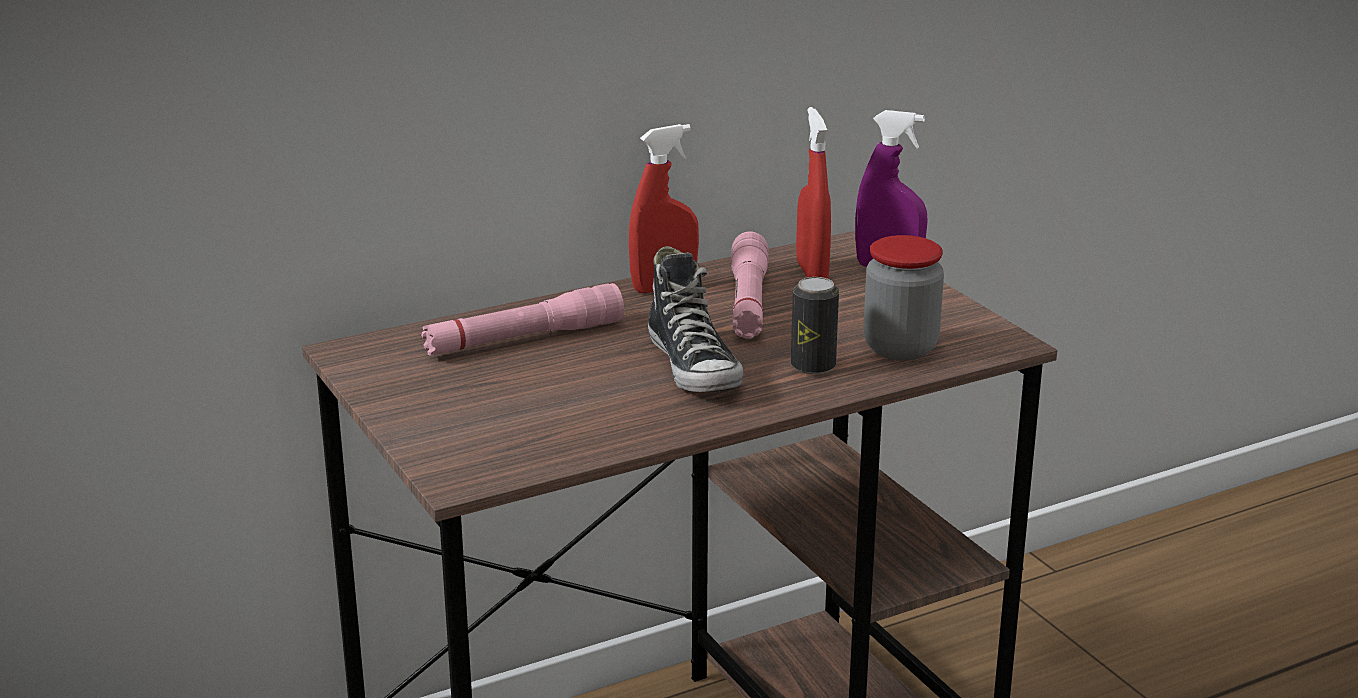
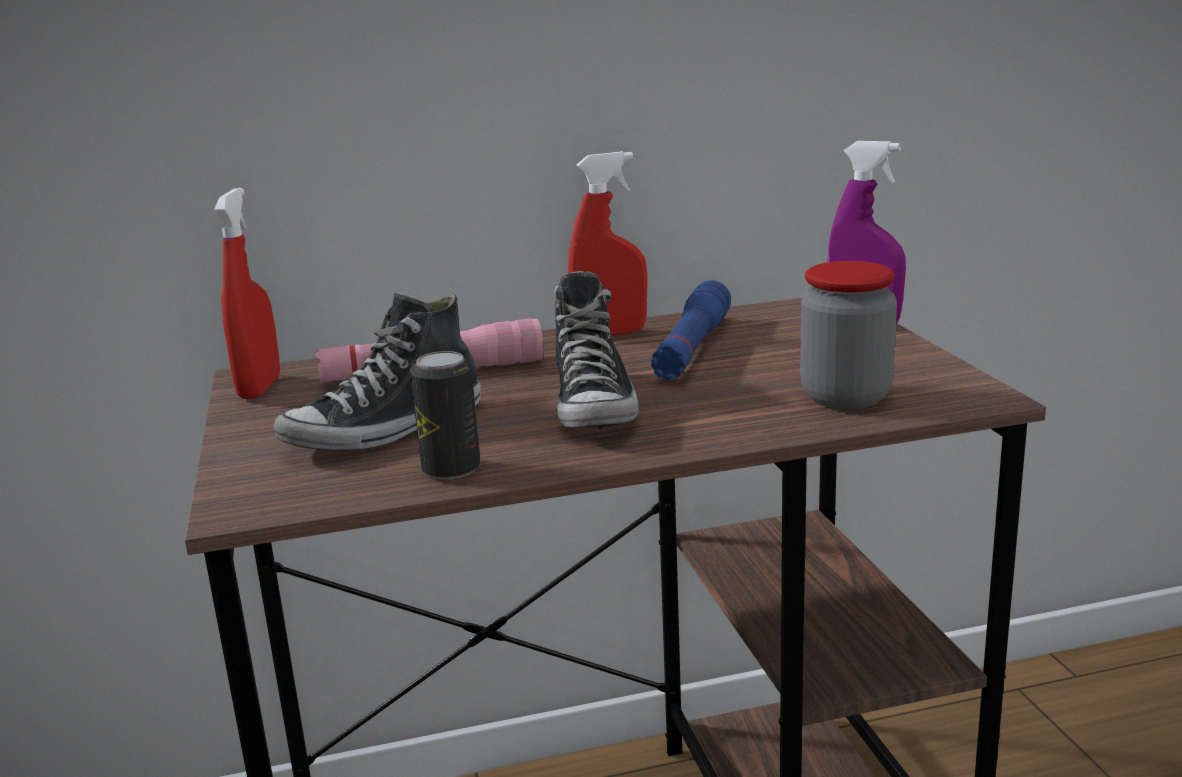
camera: 15 degrees right, 5 degrees down
(526, 401) = (386, 430): none -> shoe
(748, 302) = (692, 348): pink flashlight -> blue flashlight
(812, 272) = (776, 325): red spray bottle -> red spray bottle (259, 388)
(813, 366) = (732, 410): can -> can (451, 469)

